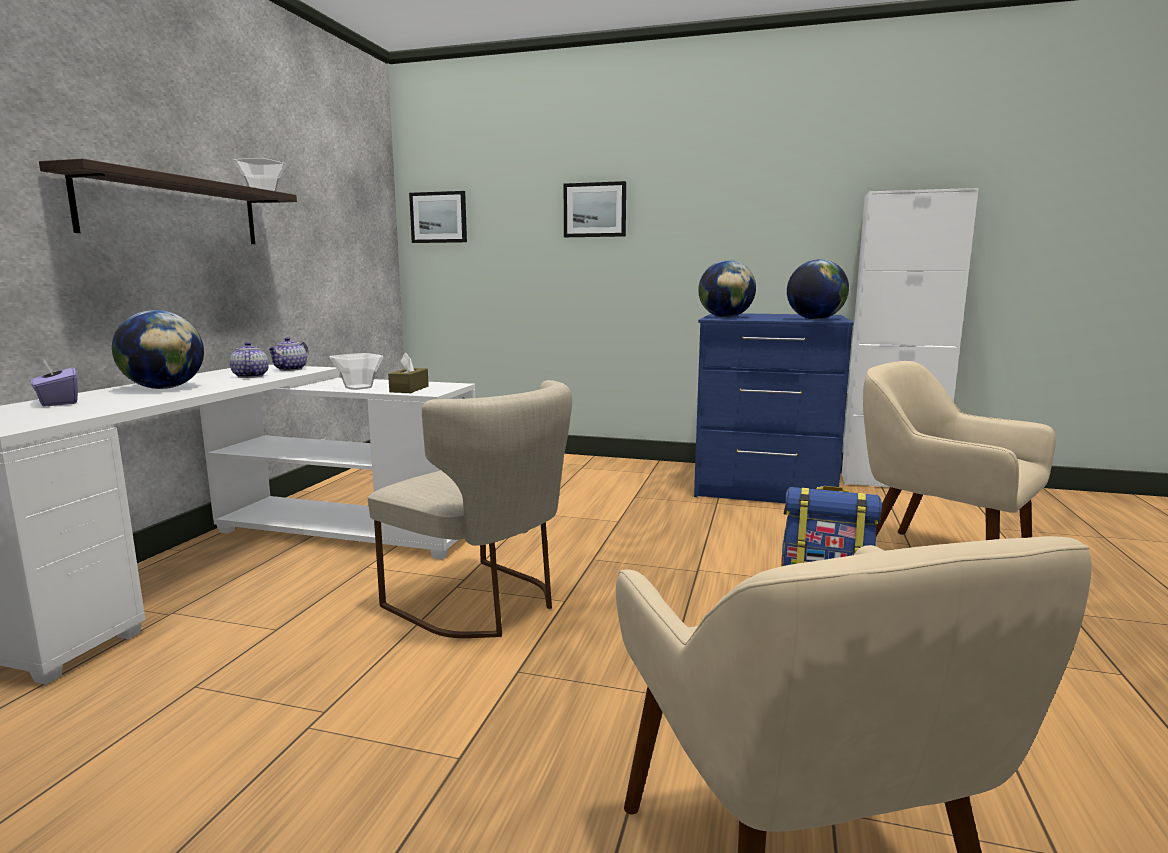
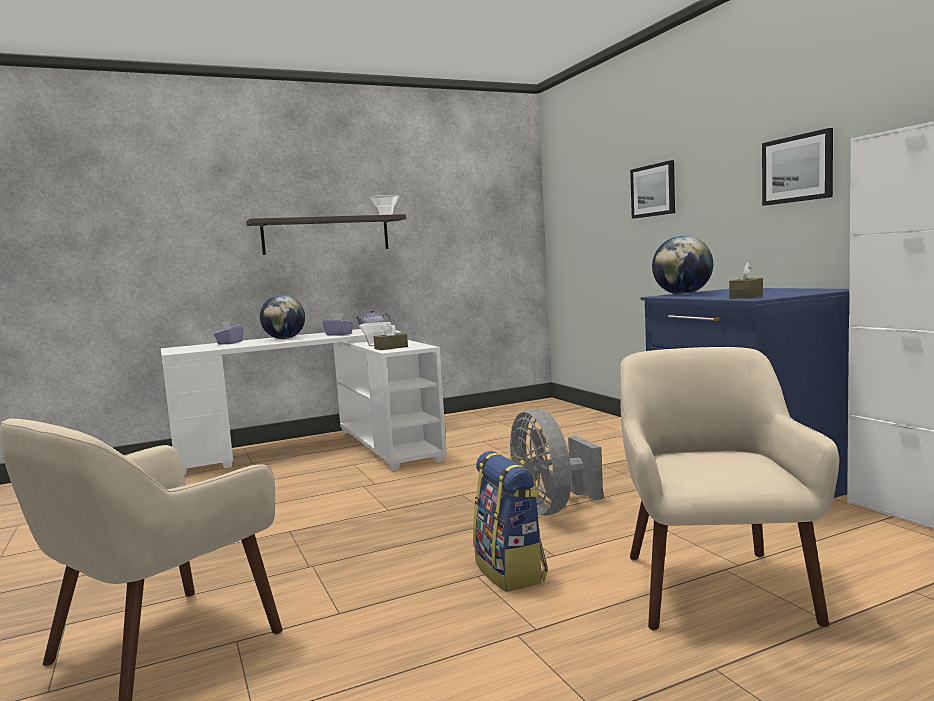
camera: 50 degrees right, 5 degrees down
(249, 376) = (339, 334): teapot -> purple tissue box
(439, 217) = (563, 209): picture -> picture (797, 169)
(484, 604) = (352, 498): beige chair -> none
(703, 545) = (552, 508): none -> grey fan
(815, 319) = (746, 297): globe -> brown tissue box

